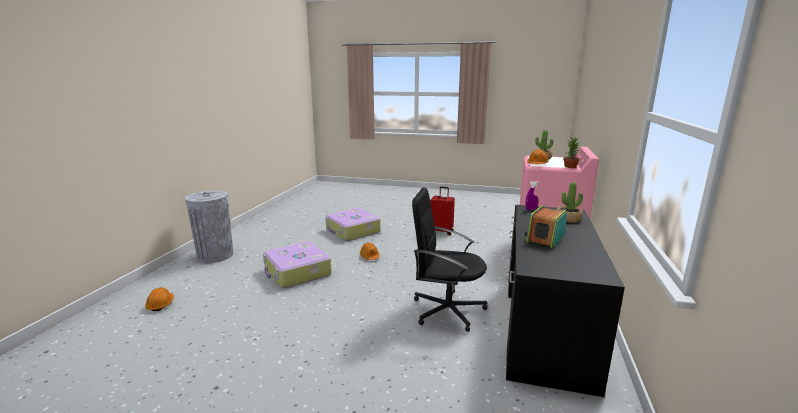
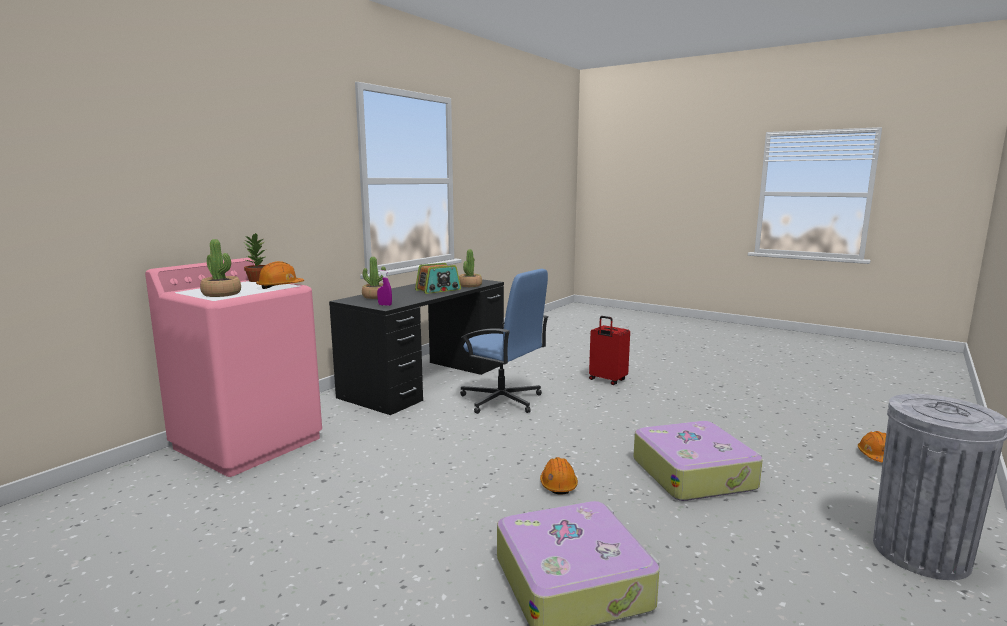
camera: 160 degrees left, 5 degrees down
(441, 231) = (347, 527): red suitcase -> red suitcase (607, 380)
(446, 310) = (502, 400): black office chair -> blue office chair
(535, 254) = (470, 285): none -> potted plant

